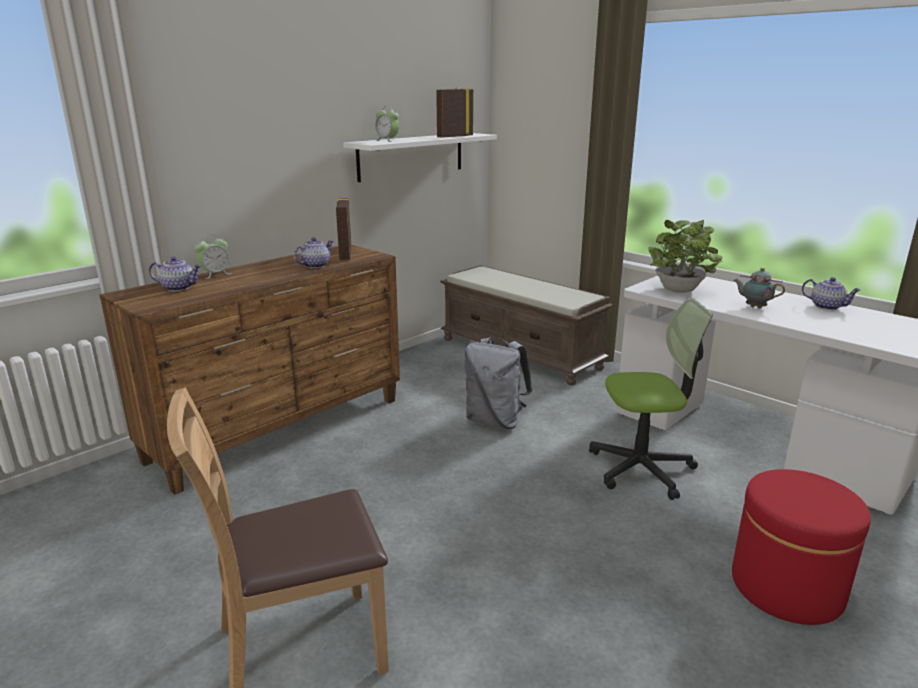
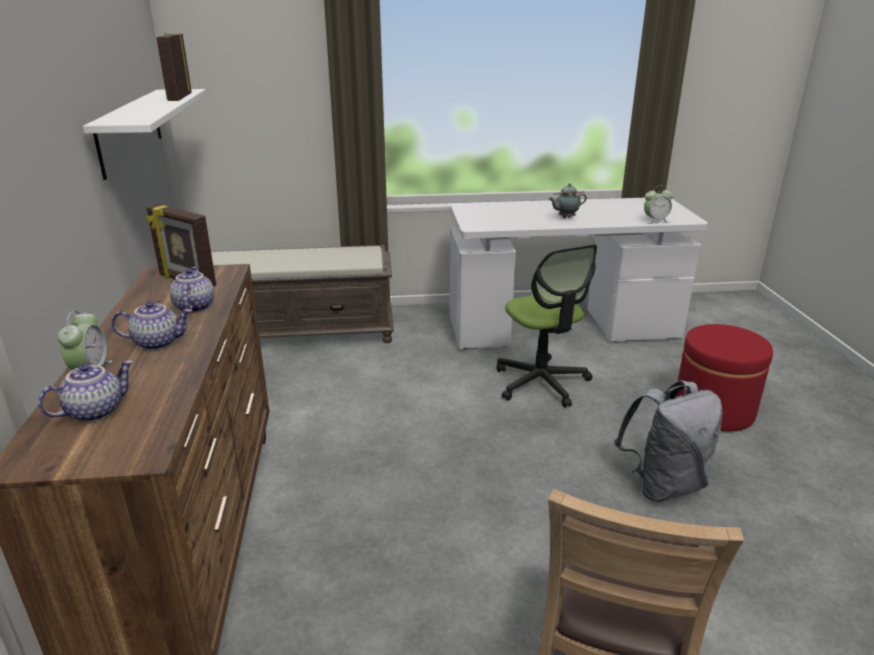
camera: 50 degrees left, 5 degrees up
(387, 140) = (133, 114): alarm clock -> alarm clock (655, 221)
(495, 421) = (388, 405): grey backpack -> grey backpack (663, 484)
(641, 468) = (541, 382): office chair -> office chair turned 120 degrees clockwise
(680, 291) = (499, 220): potted plant -> none
(827, 306) = (594, 203): teapot -> teapot (158, 342)

